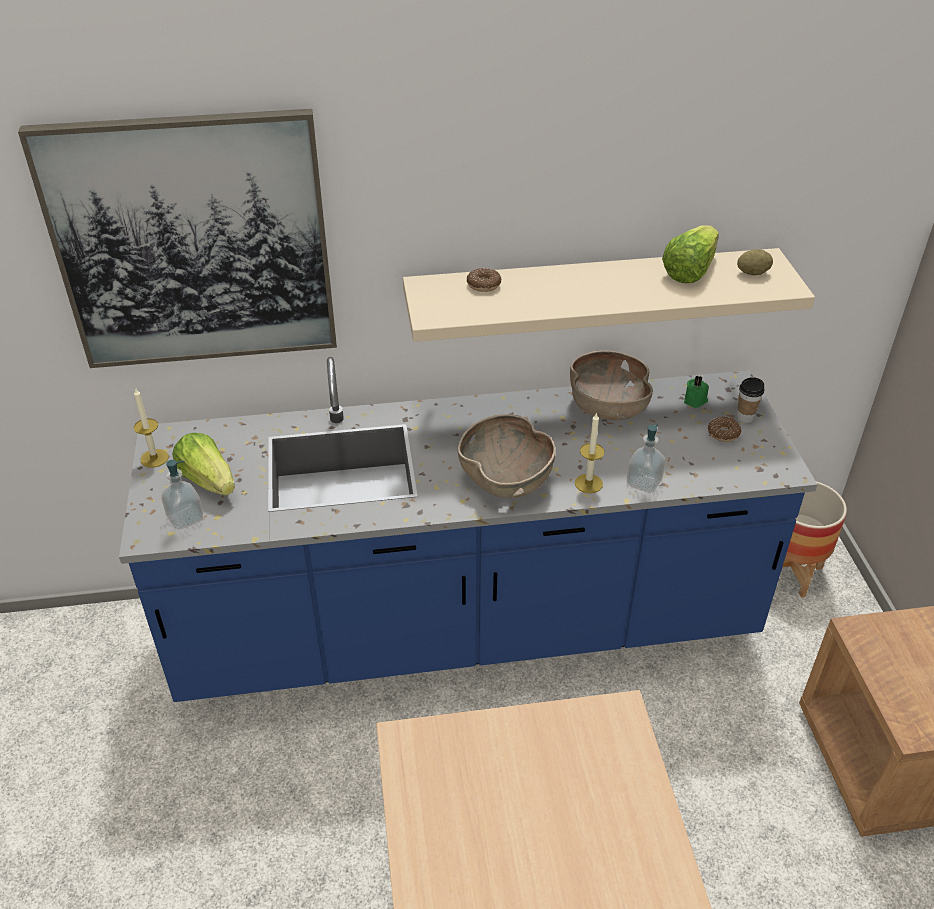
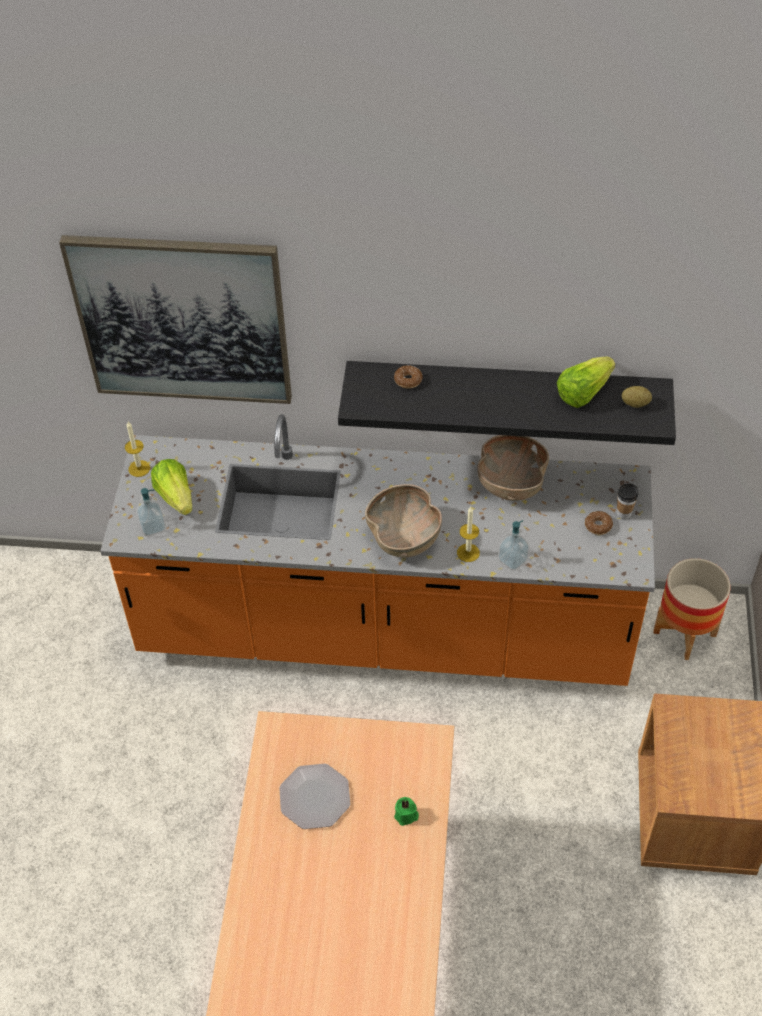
camera: 15 degrees right, 10 degrees up
(467, 629) = (384, 632): blue counter -> orange counter
(489, 824) = (314, 797): none -> plate
(591, 294) = (506, 391): beige shelf -> black shelf
(695, 401) = (589, 489): green candle -> green candle (406, 816)

